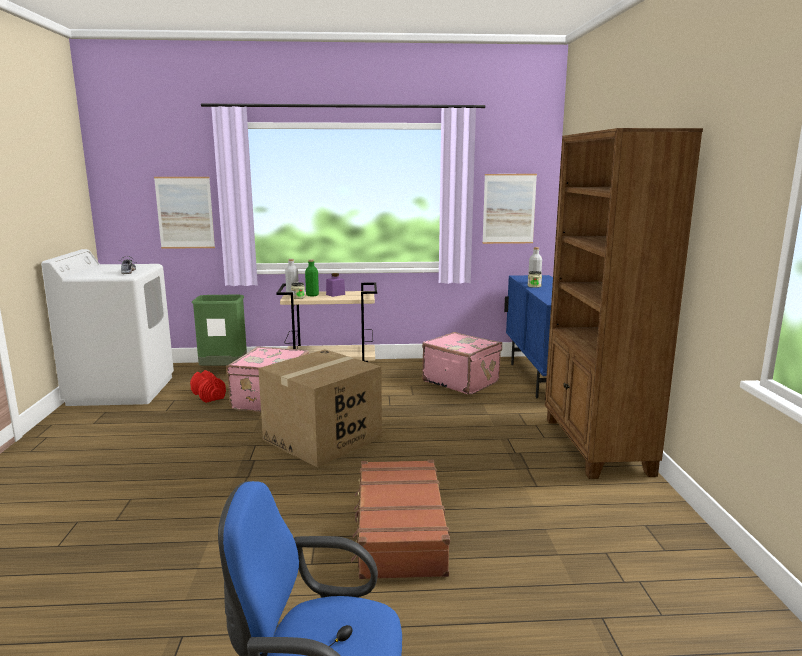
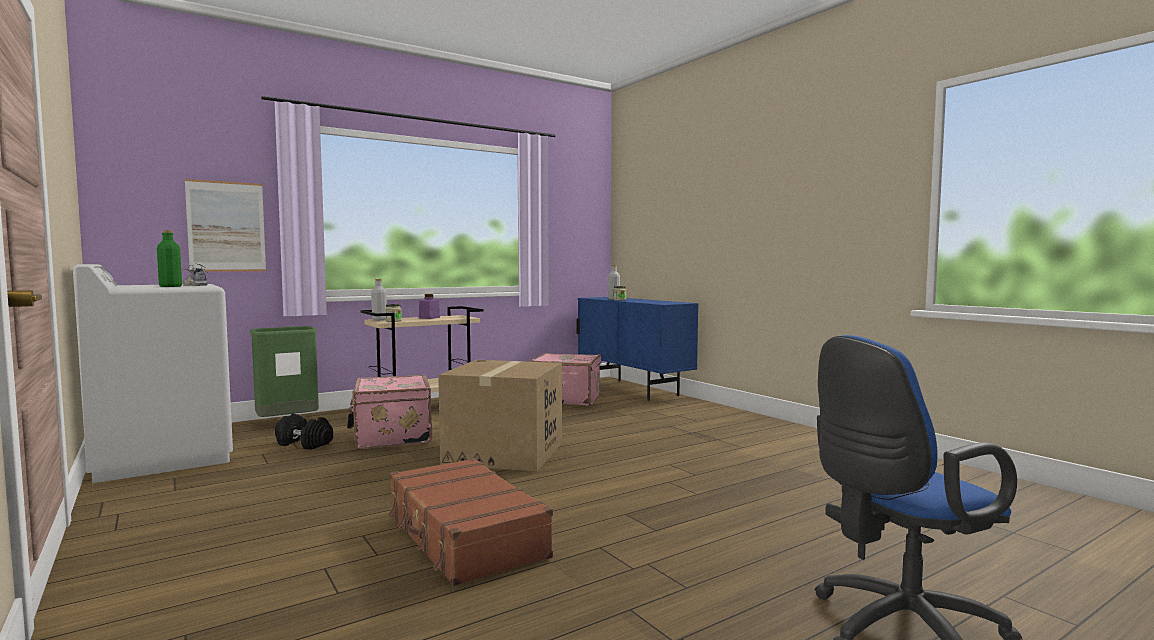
camera: 30 degrees left, 10 degrees down
(209, 395) = (305, 444): red dumbbell -> black dumbbell
(312, 295) = (404, 319): green bottle -> green bottle (170, 286)
(399, 531) = (690, 493): brown suitcase -> brown suitcase (464, 536)
(509, 209) = (573, 234): picture -> none
(595, 446) = (742, 419): brown bookcase -> none

